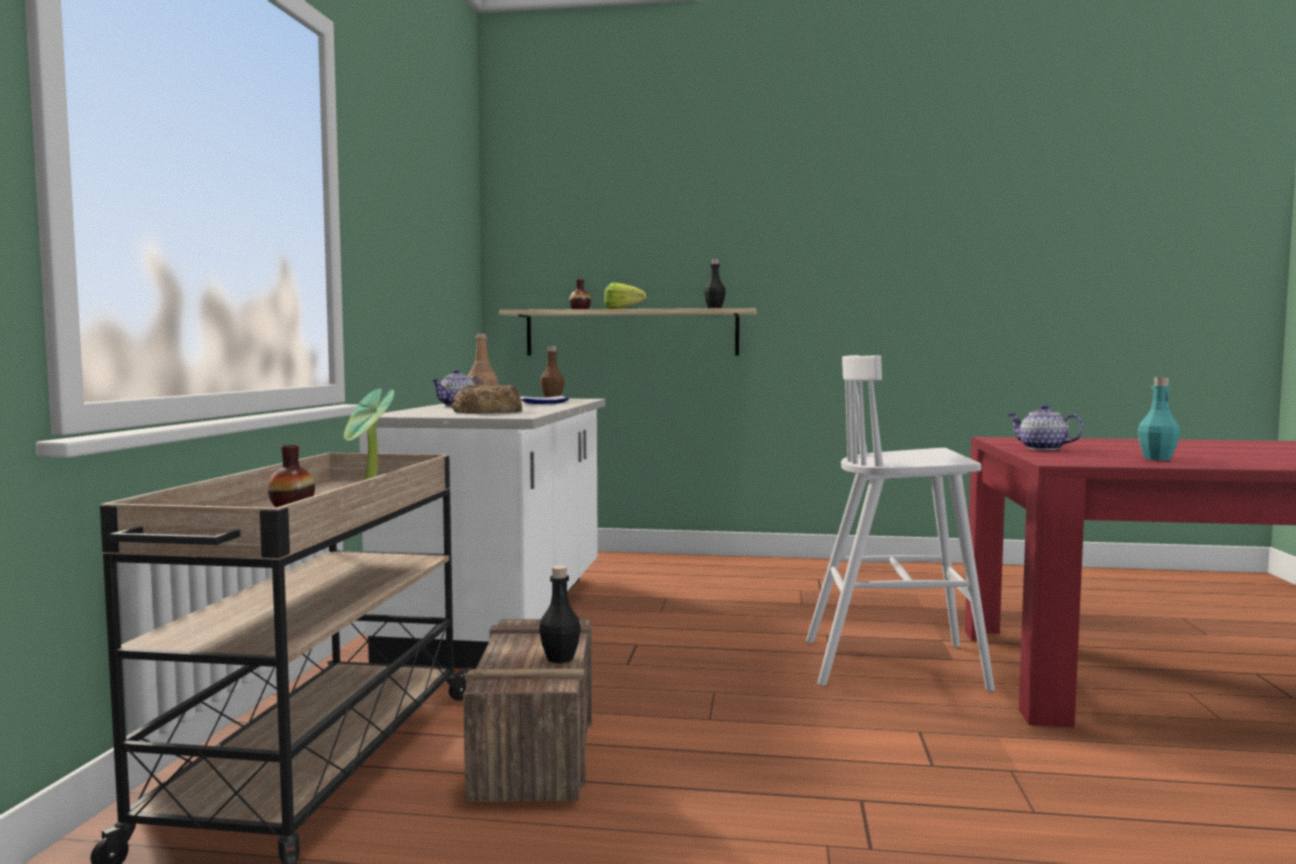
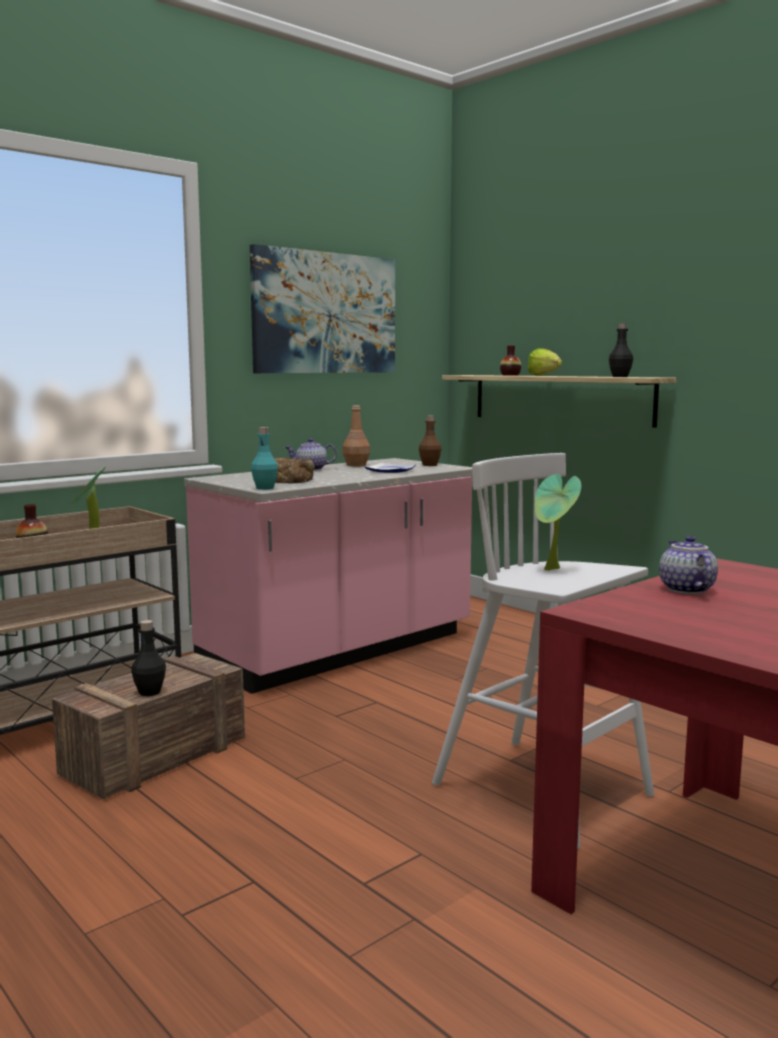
camera: 40 degrees right, 5 degrees up
(415, 229) = (325, 313): none -> picture
(504, 615) = (340, 651): white counter -> pink counter
(894, 456) = (553, 570): none -> potted plant
(1157, 459) = (734, 629): turquoise bottle -> turquoise bottle (265, 488)

